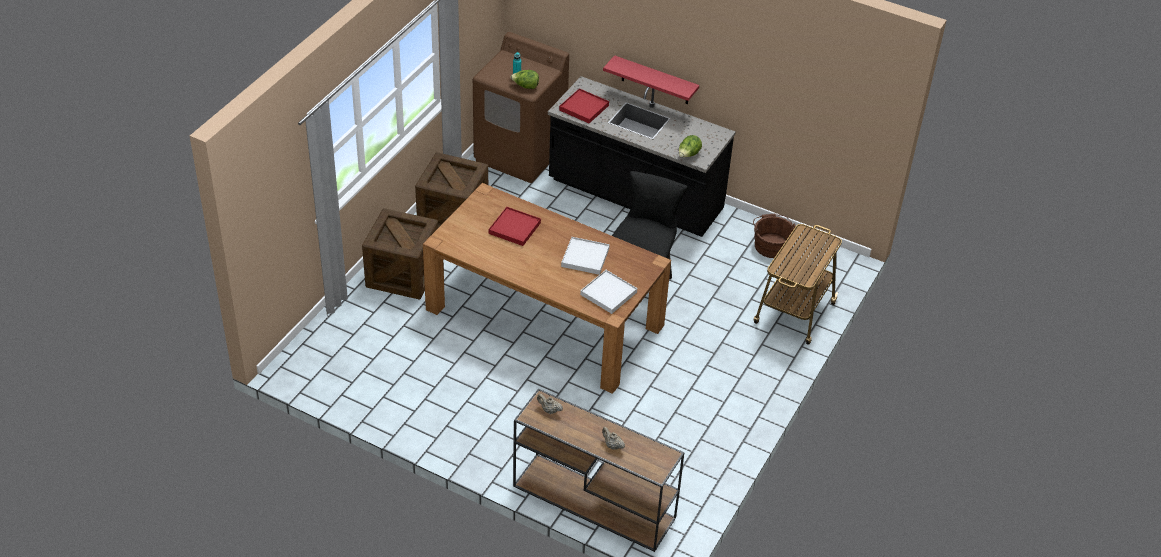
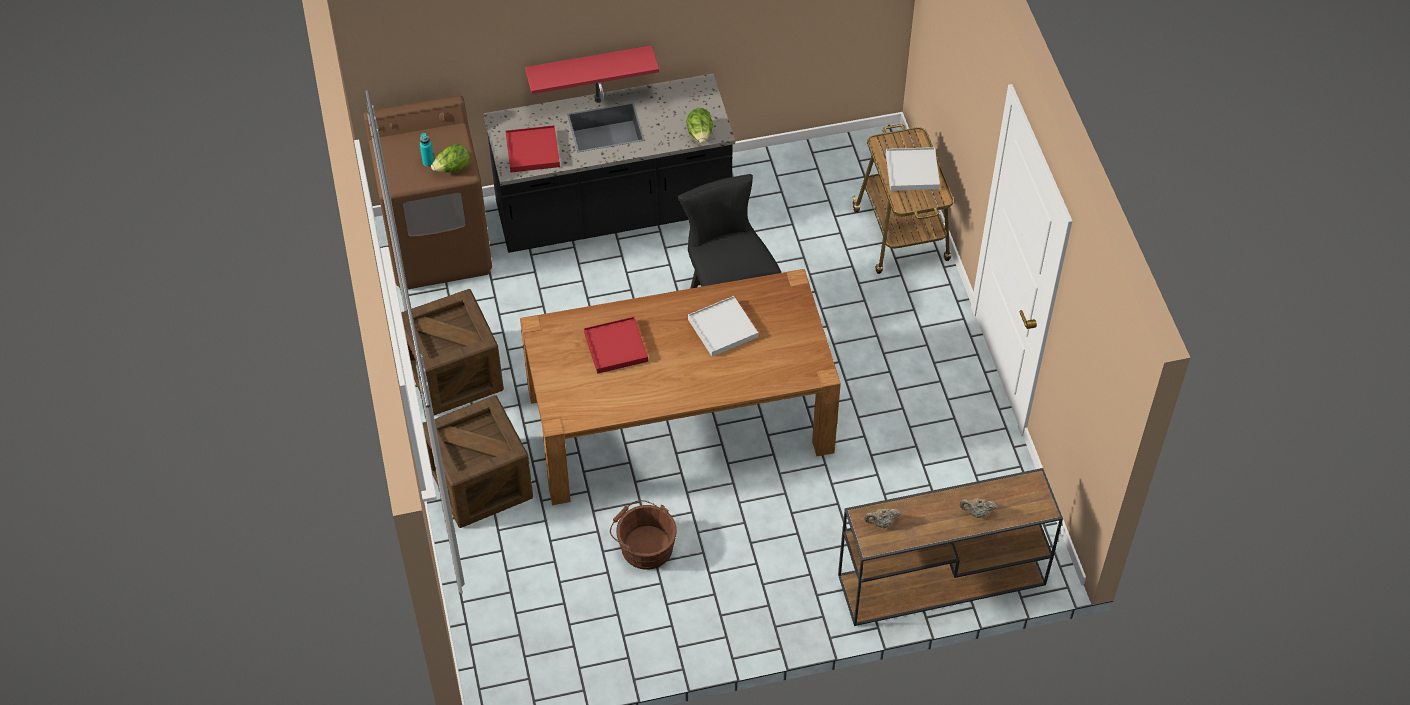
camera: 40 degrees left, 10 degrees up
(608, 293) = (790, 352): white tray -> white tray (912, 171)
(771, 244) = (801, 173): brown bucket -> brown bucket (644, 545)

